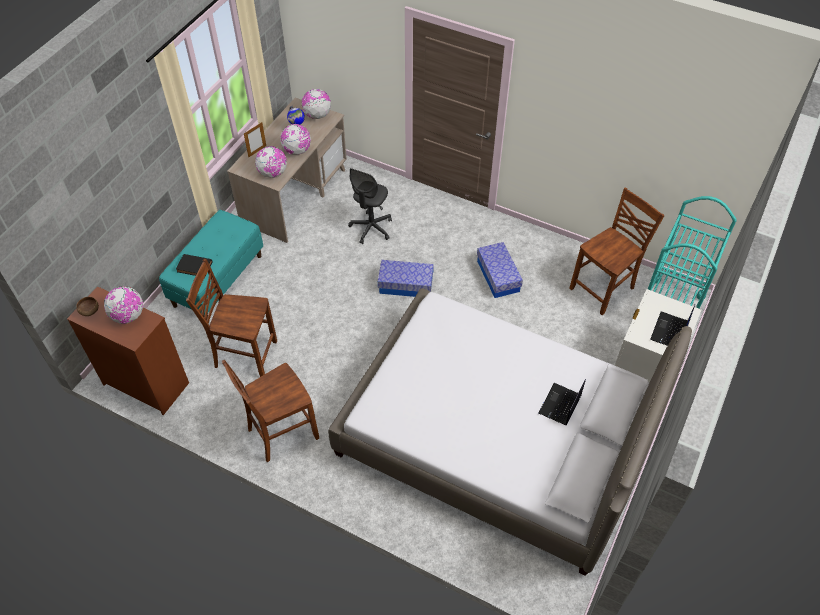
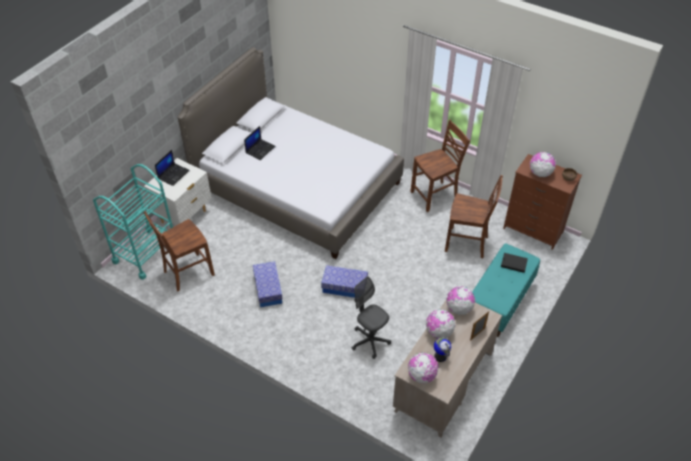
camera: 175 degrees left, 5 degrees down
(371, 228) = (370, 341): grey office chair -> grey office chair turned 75 degrees counterclockwise

